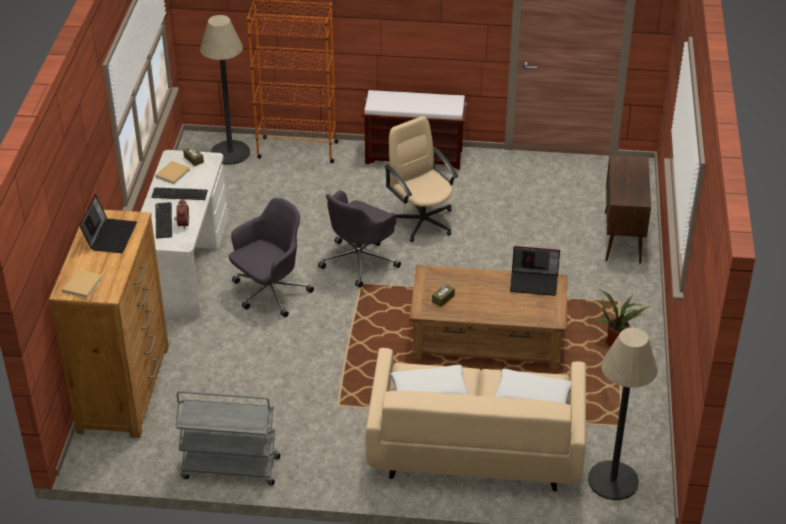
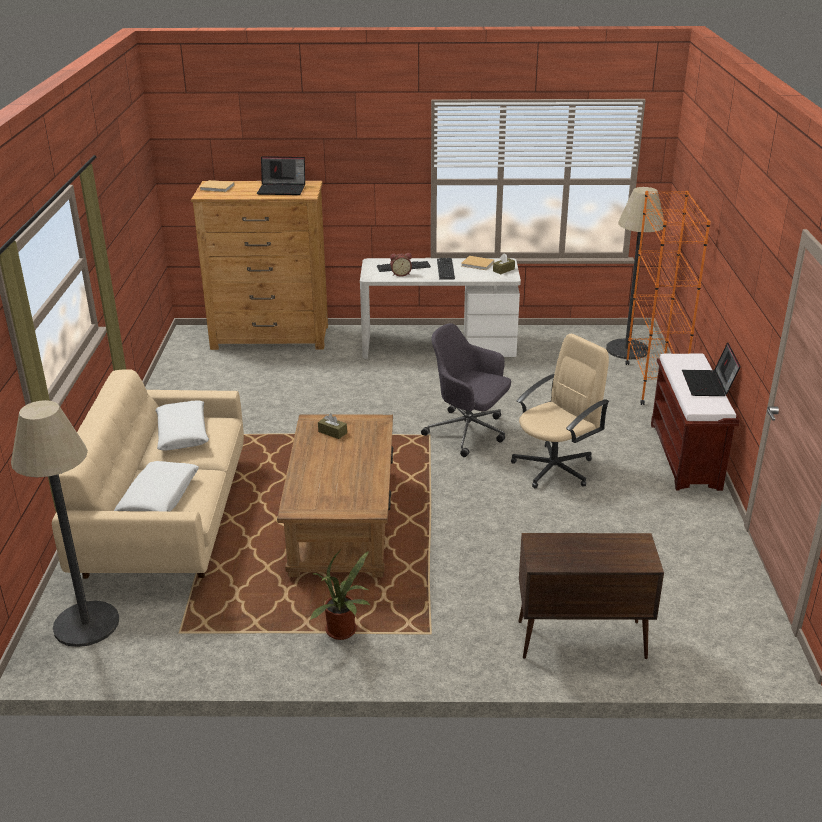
camera: 85 degrees right, 10 degrees down
(230, 468) = (166, 389): grey cart -> none
(270, 293) = (405, 388): grey office chair -> none
(534, 282) = (368, 493): laptop -> laptop (708, 384)

